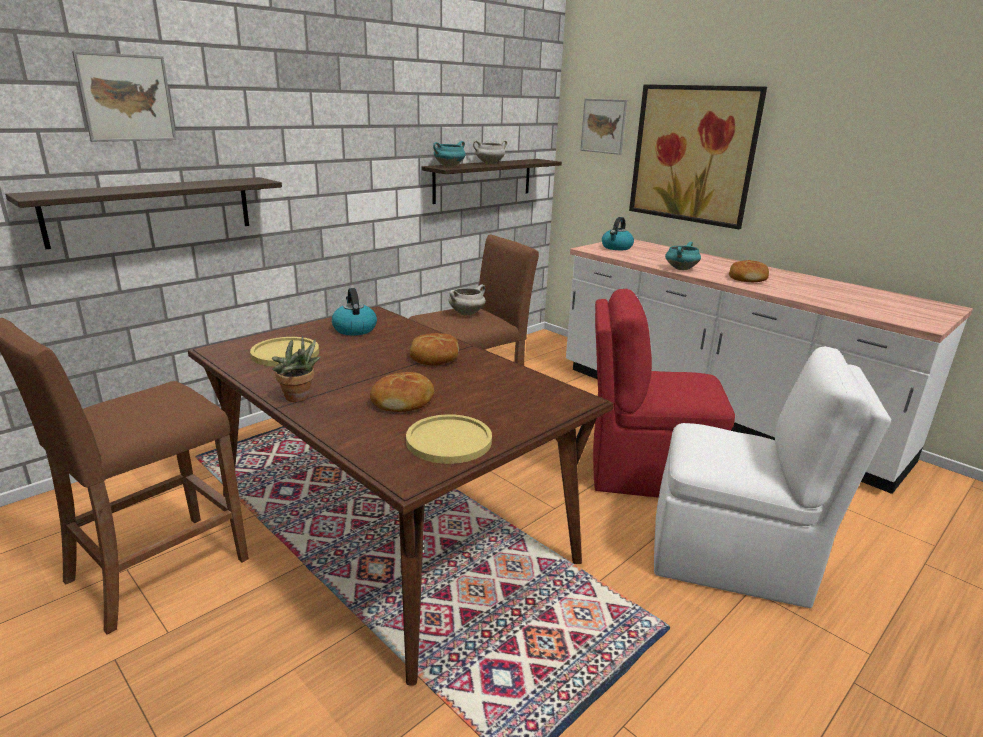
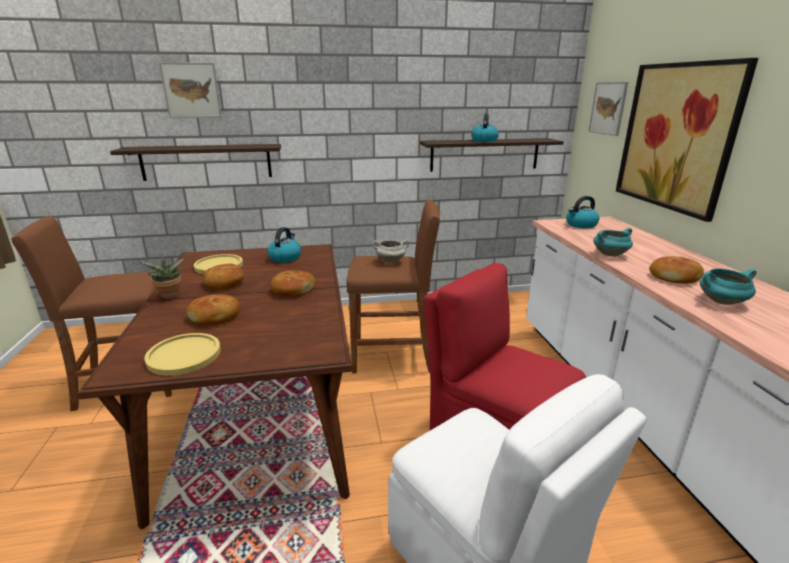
camera: 35 degrees right, 0 degrees up
(337, 369) = (224, 283): none -> bread
(449, 166) = (440, 141): turquoise cooking pot -> turquoise cooking pot (721, 302)
(489, 163) = (484, 140): white cooking pot -> kettle

